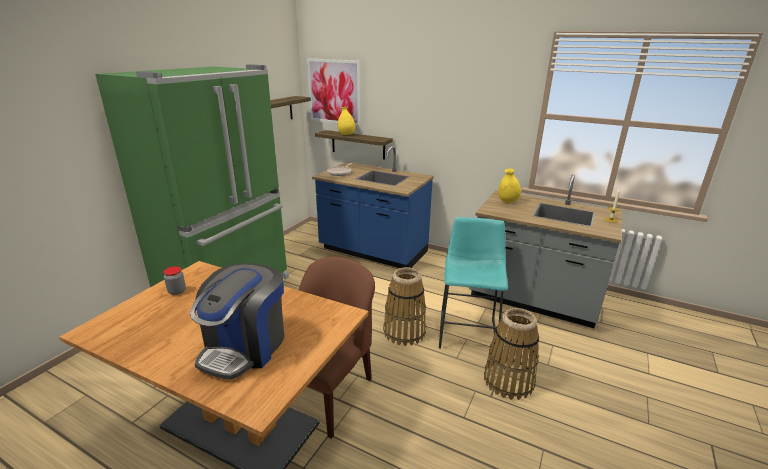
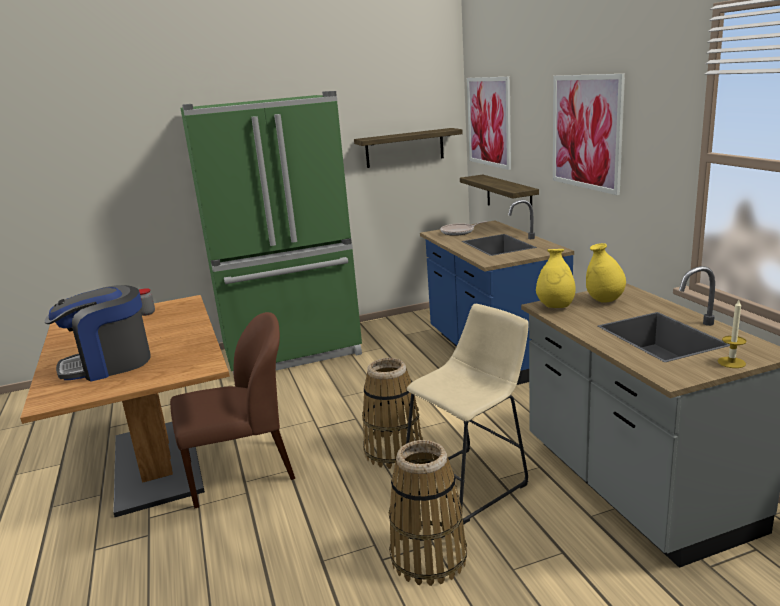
camera: 45 degrees right, 5 degrees down
(346, 135) = (489, 181): yellow vase -> yellow vase (555, 307)
(442, 101) = (586, 132): none -> picture
(468, 330) = (471, 481): turquoise stool -> beige stool

